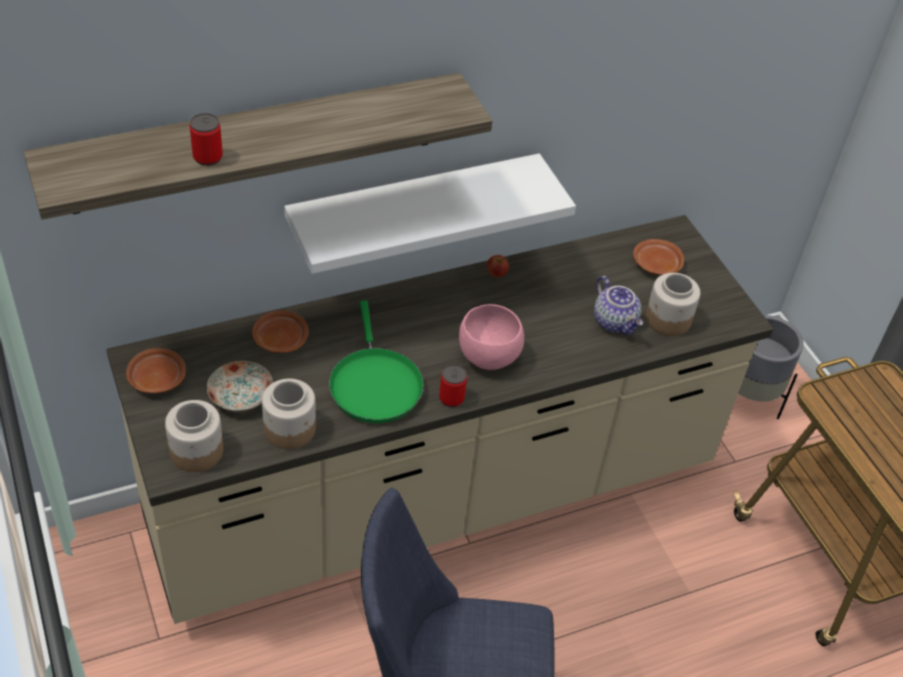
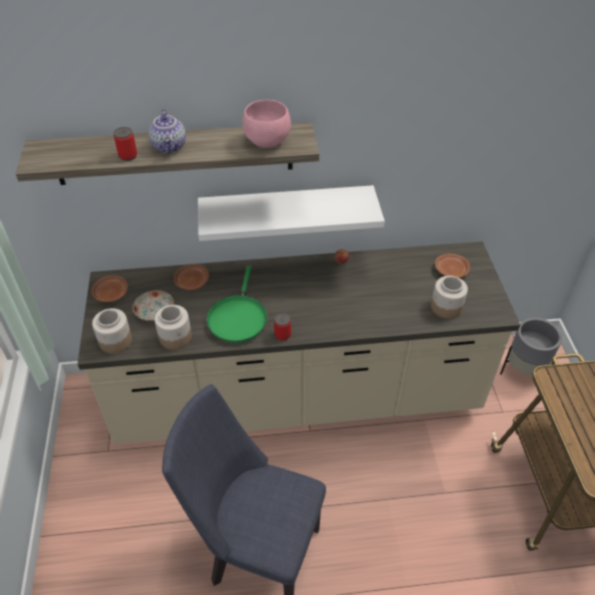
camera: 20 degrees right, 0 degrees up
(487, 358) = (315, 313): pink bowl -> pink bowl (266, 142)
(615, 322) = (409, 303): teapot -> teapot (170, 146)

